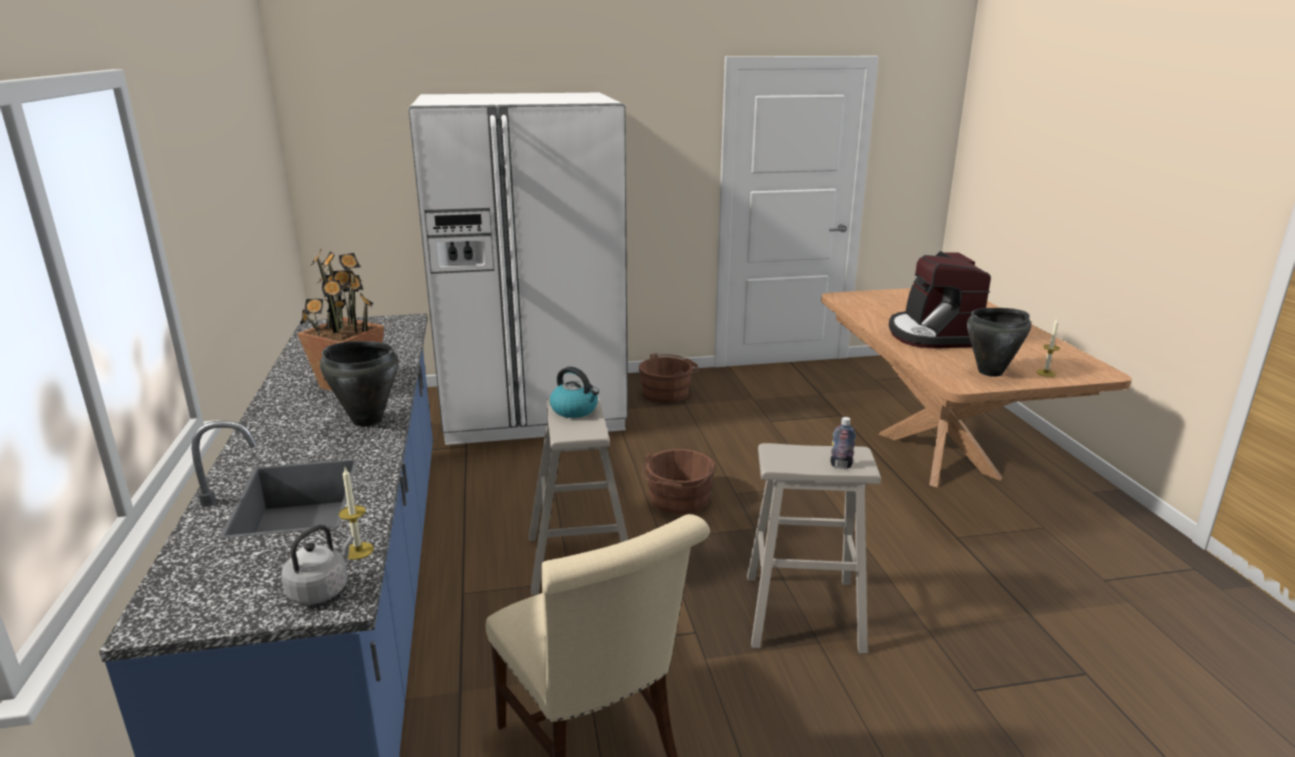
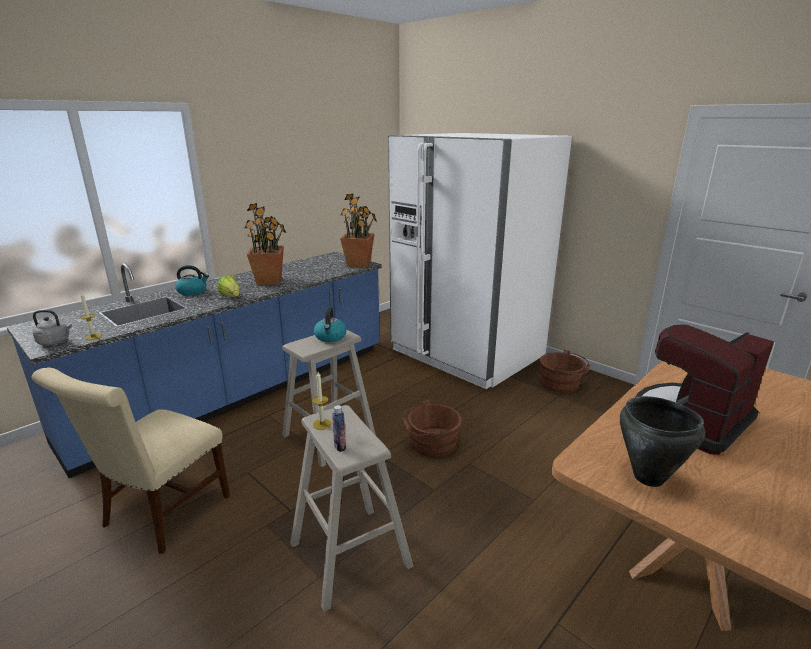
camera: 55 degrees right, 0 degrees up
(277, 443) = (192, 291): none -> kettle
(367, 420) = (231, 296): black cooking pot -> lettuce
(398, 322) = (359, 264): none -> potted plant
(1045, 373) = (718, 520): candle -> candle (322, 424)

